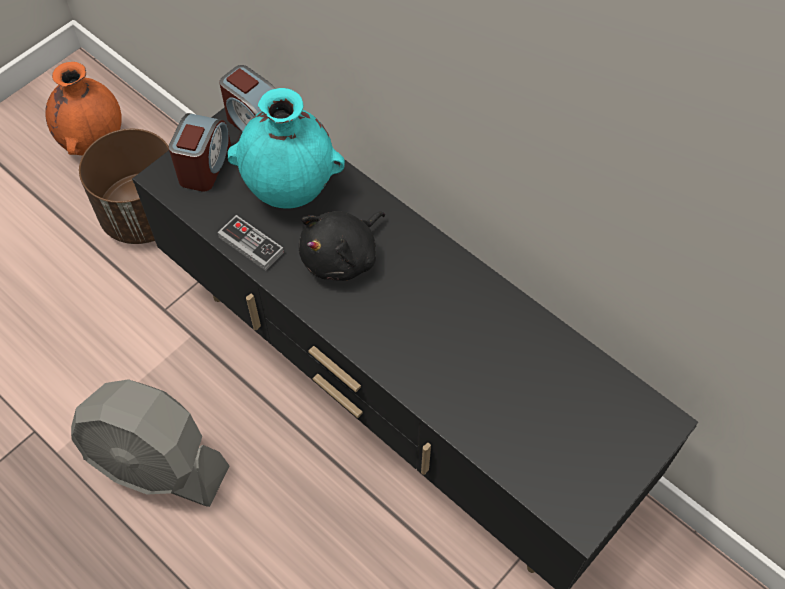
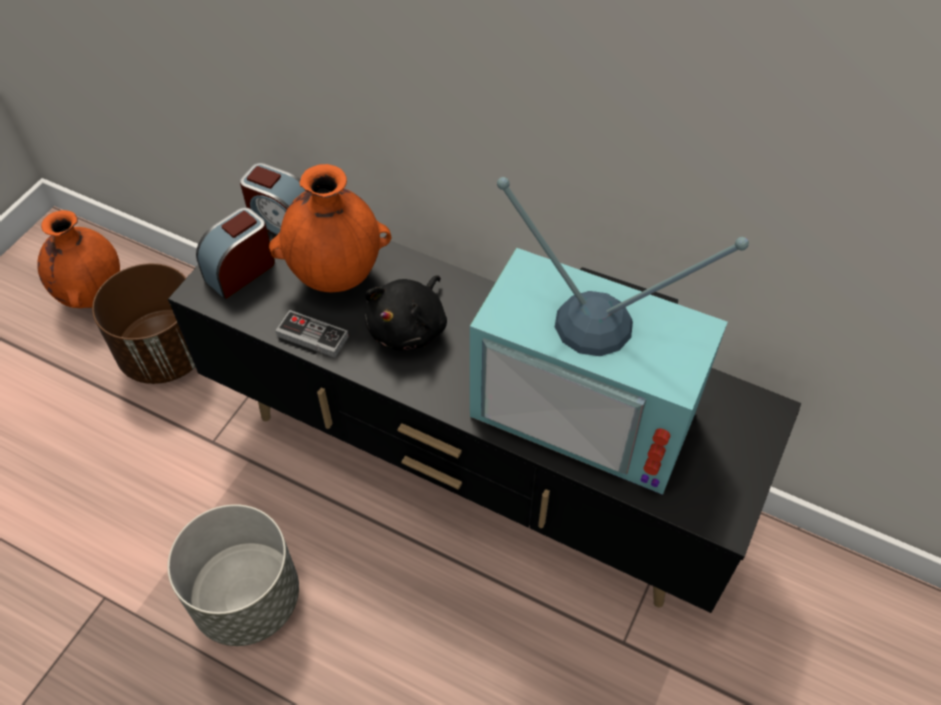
camera: 15 degrees left, 5 degrees down
(157, 464) = (248, 598): grey fan -> grey planter
(204, 165) = (240, 270): alarm clock -> alarm clock turned 135 degrees counterclockwise
(291, 191) = (337, 277): turquoise vase -> orange vase
(488, 375) = (590, 407): none -> television

